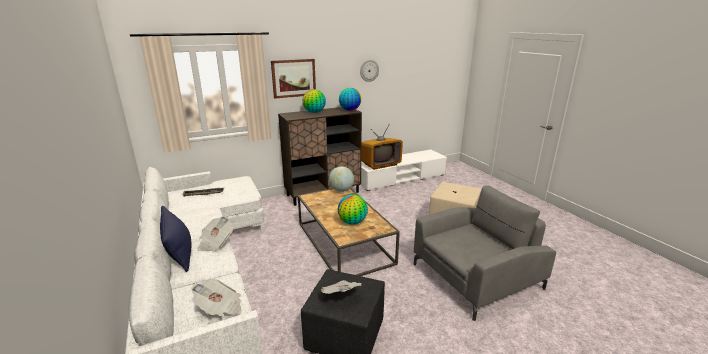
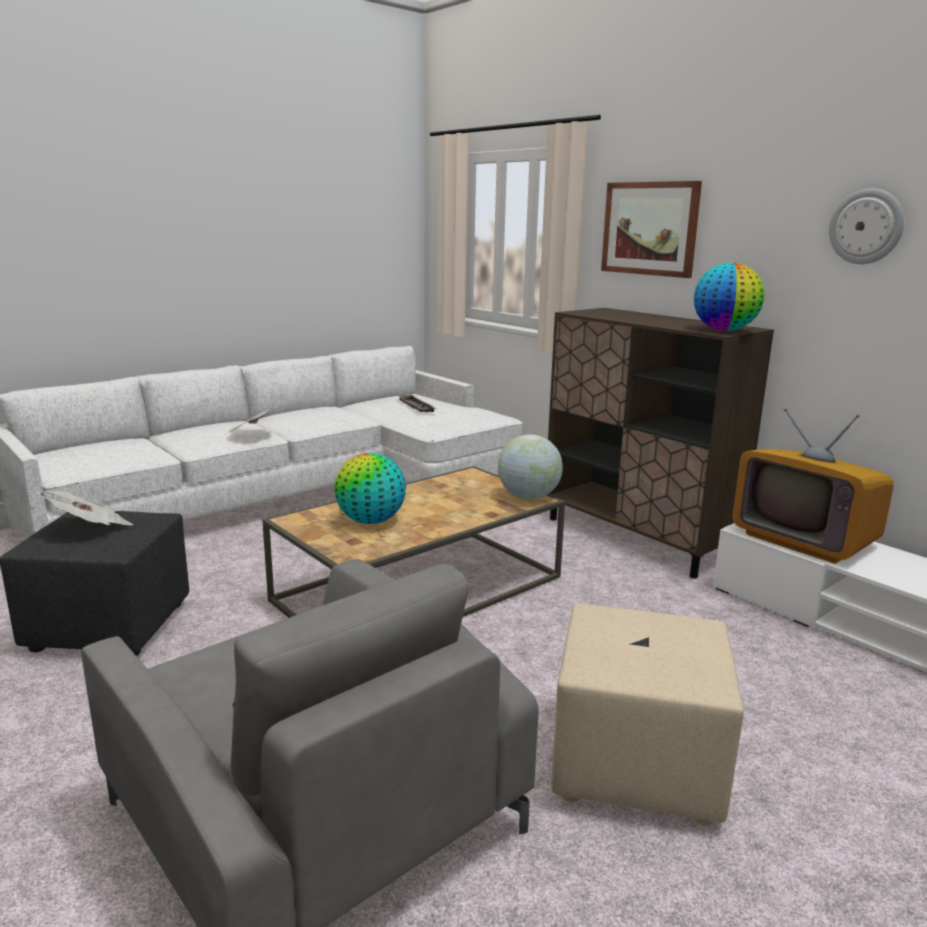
camera: 75 degrees right, 5 degrees down
(179, 252) = (228, 424): blue pillow -> none
(220, 308) = (86, 461): newspaper -> none
(314, 112) = (651, 318): globe -> none

